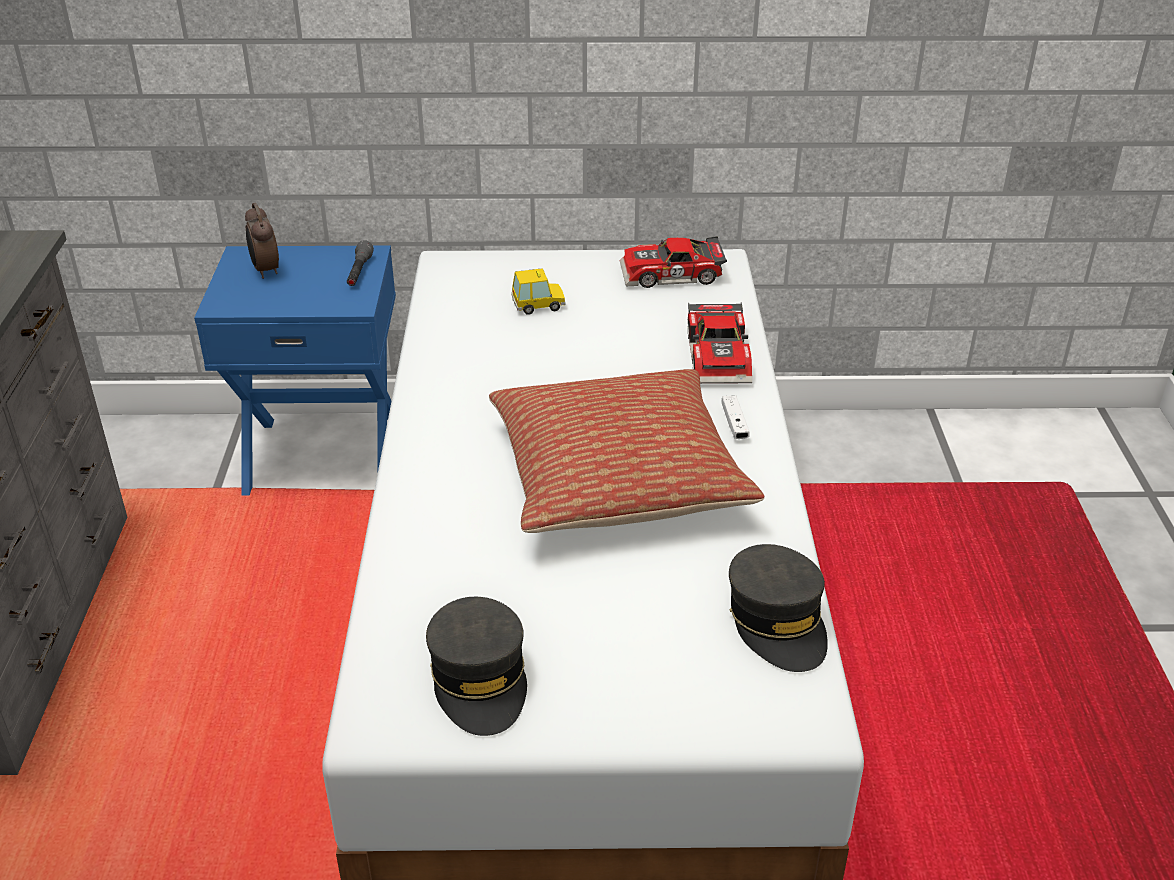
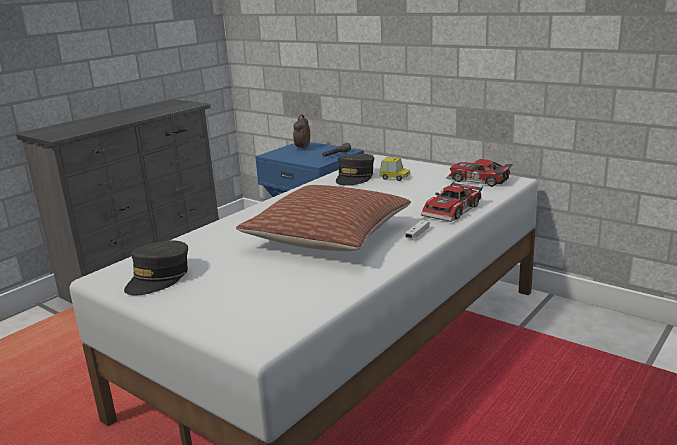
camera: 40 degrees right, 15 degrees down
(778, 621) = (310, 305): grey cap -> grey cap (355, 177)

